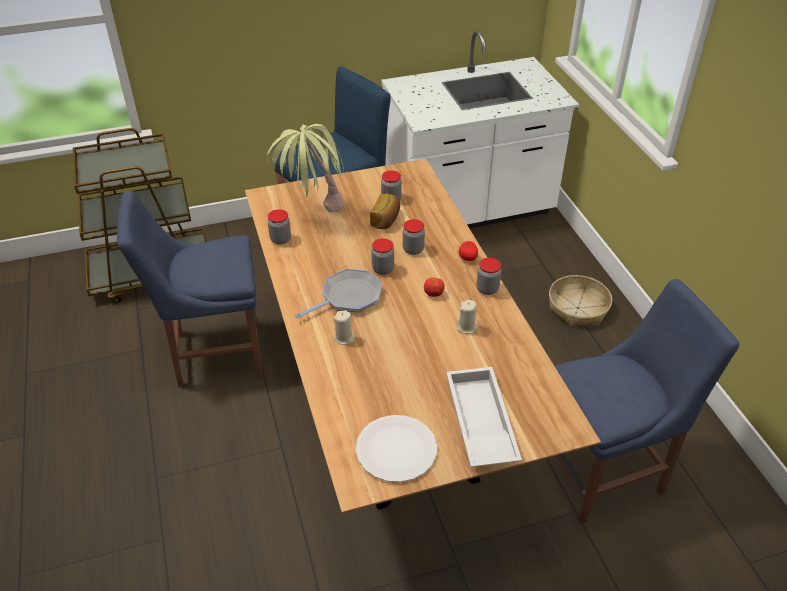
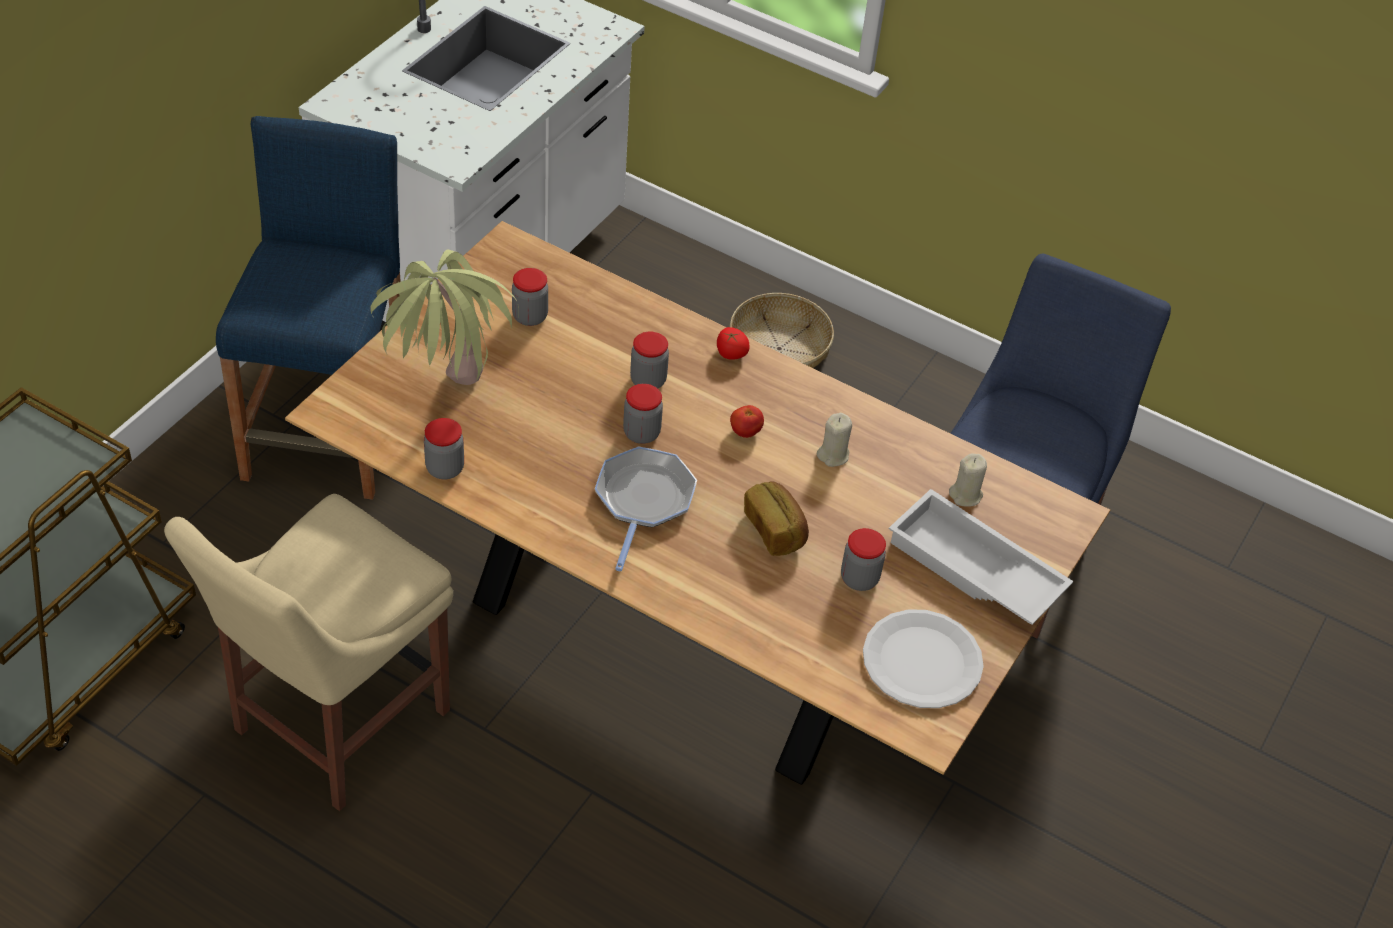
camera: 45 degrees left, 5 degrees up
(213, 353) = (333, 726): blue chair -> beige chair
(344, 338) = (704, 561): beige candle -> beige candle (966, 495)
(386, 220) = (560, 354): bread -> bread (775, 530)
(487, 289) = (801, 386): jar -> jar (859, 579)

